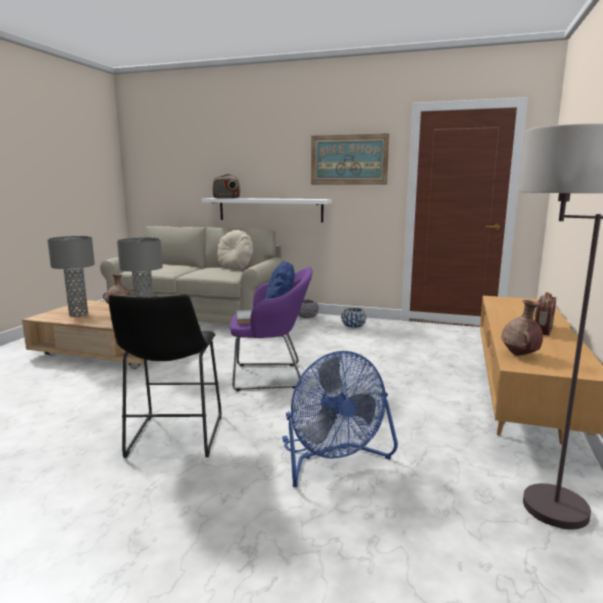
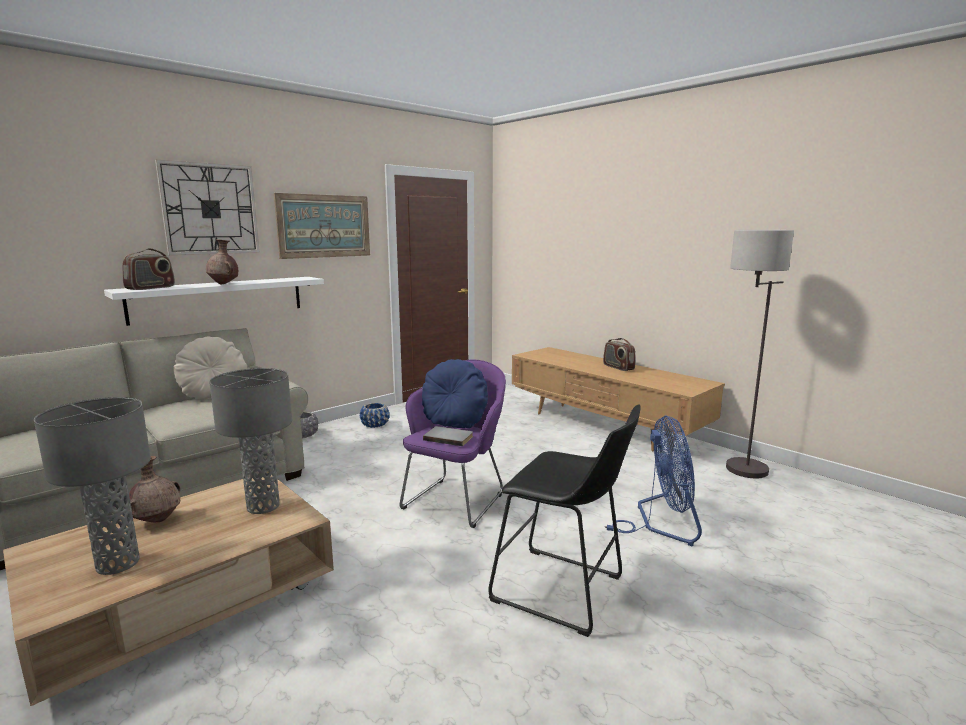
camera: 60 degrees left, 0 degrees up
(270, 149) = (210, 209): none -> wall clock
(520, 355) = (666, 385): brown vase -> brown vase (224, 284)

